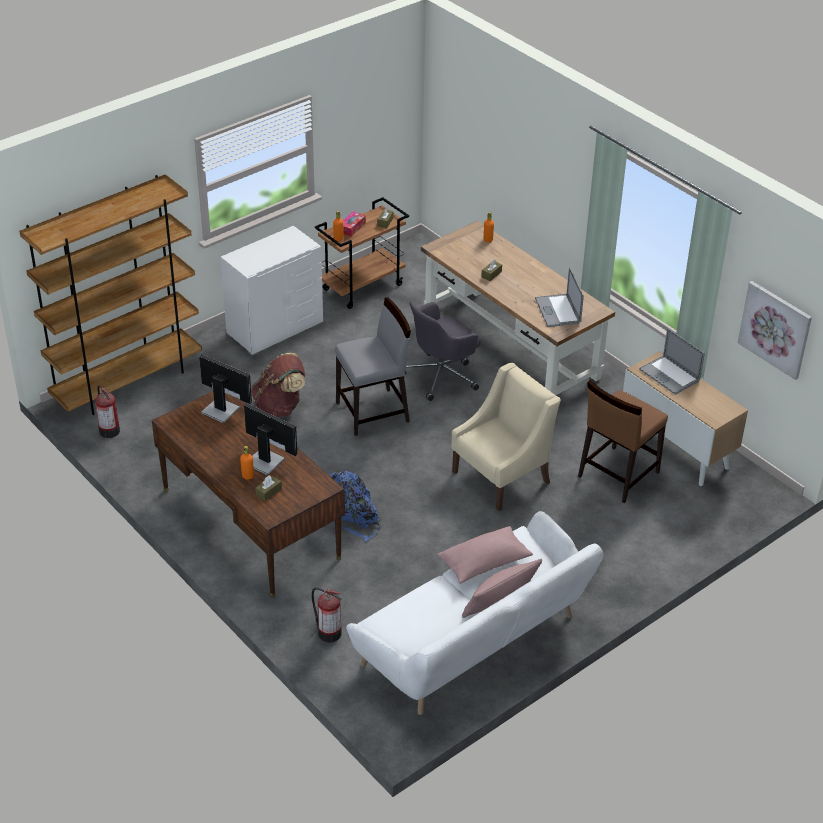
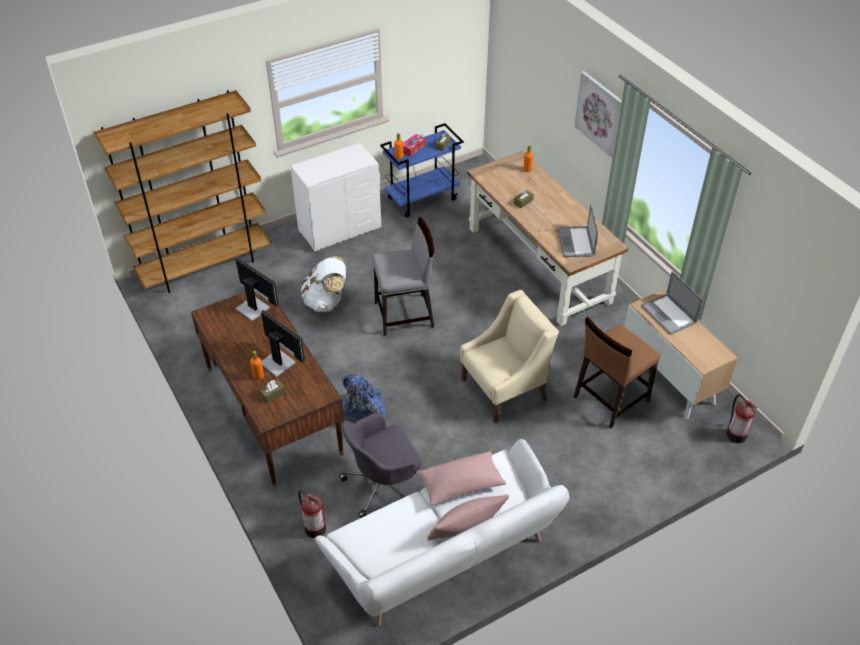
camera: 10 degrees right, 5 degrees up
(109, 430) = (178, 308): fire extinguisher -> fire extinguisher (735, 434)
(280, 407) = (326, 301): brown backpack -> white backpack
(363, 287) = (422, 198): brown cart -> blue cart
(441, 376) = (471, 286): grey office chair -> grey office chair (383, 486)
(775, 329) = (772, 287): picture -> picture (600, 114)

